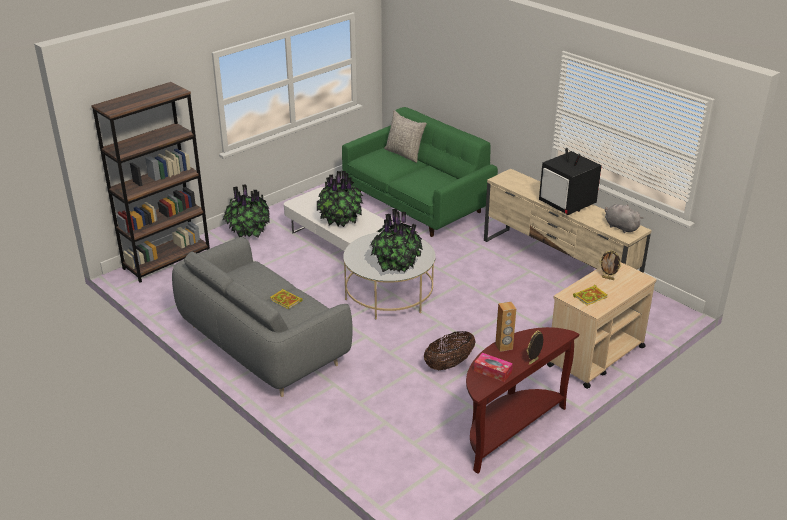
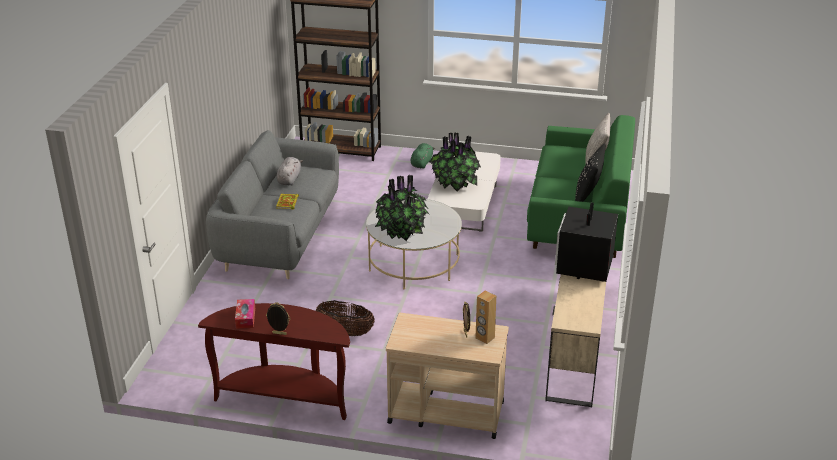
camera: 55 degrees right, 0 degrees up
(248, 232) = (422, 163): potted plant -> green plush toy
(444, 174) = (587, 195): none -> black pillow
(504, 346) = (287, 312): brown speaker -> brown speaker (484, 338)
(590, 296) = (420, 333): book -> none
(620, 227) = (579, 312): grey plush toy -> grey plush toy (289, 179)

